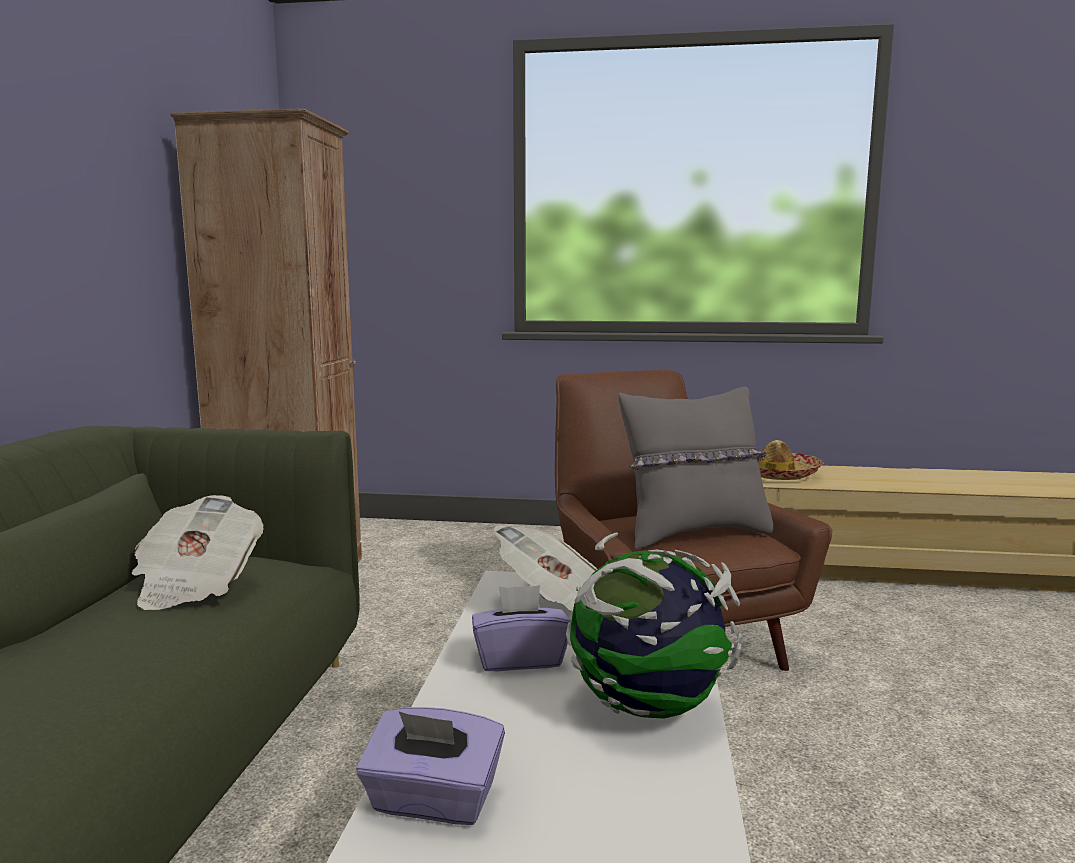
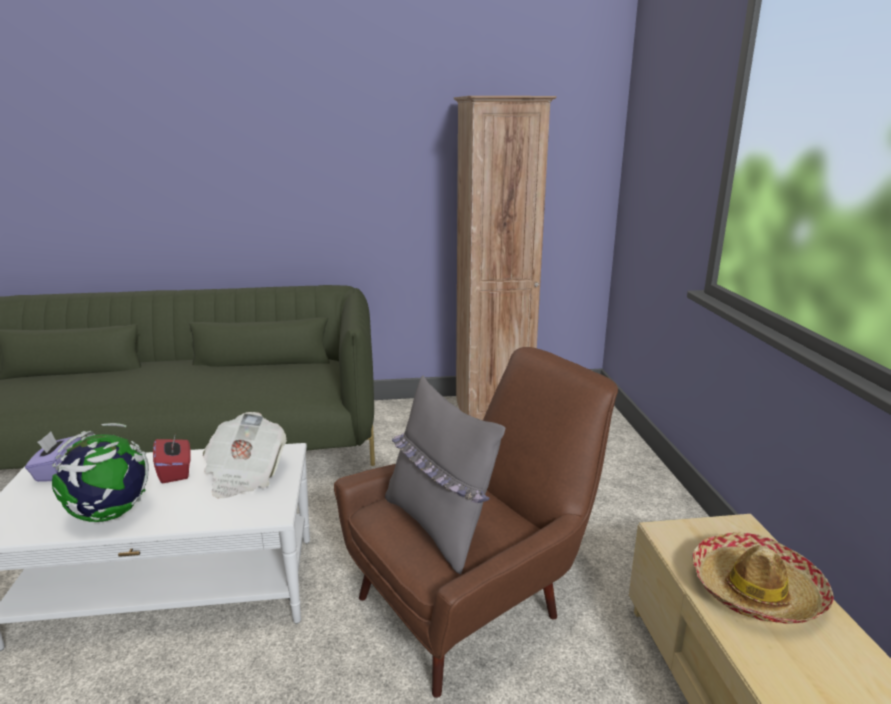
camera: 75 degrees right, 10 degrees up
(196, 584) = (270, 376): newspaper -> none
(520, 659) = (175, 471): purple tissue box -> red tissue box

